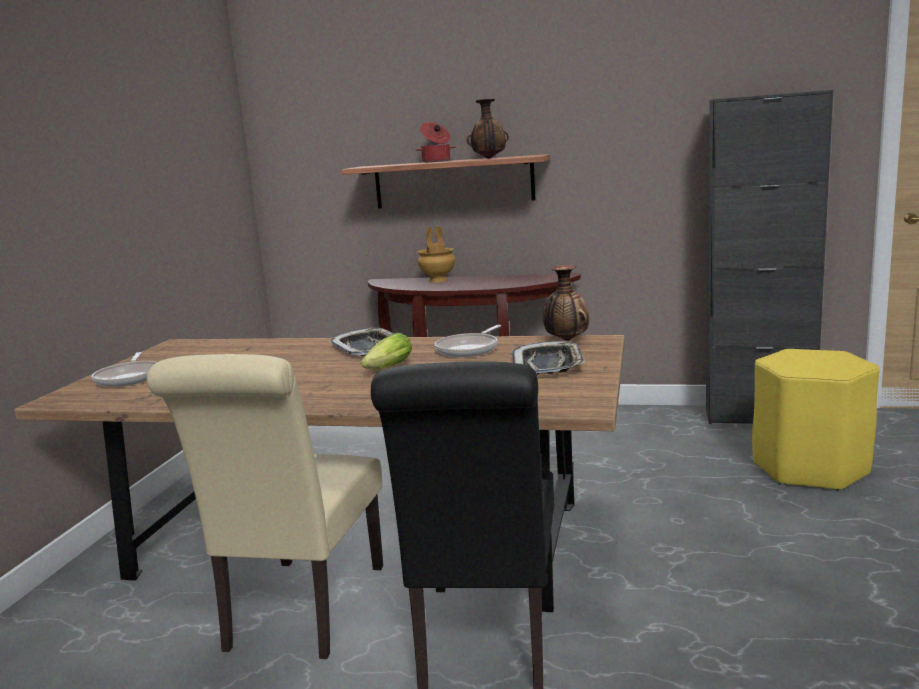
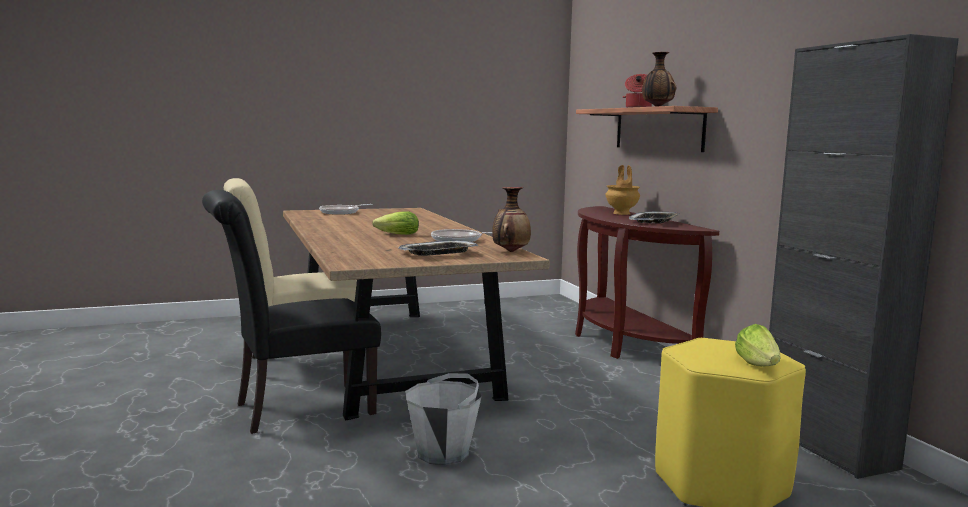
camera: 55 degrees right, 5 degrees down
(368, 348) = (440, 228): tray -> tray (655, 221)
(686, 569) = (443, 453): none -> grey bucket
(848, 360) = (758, 365): none -> lettuce

